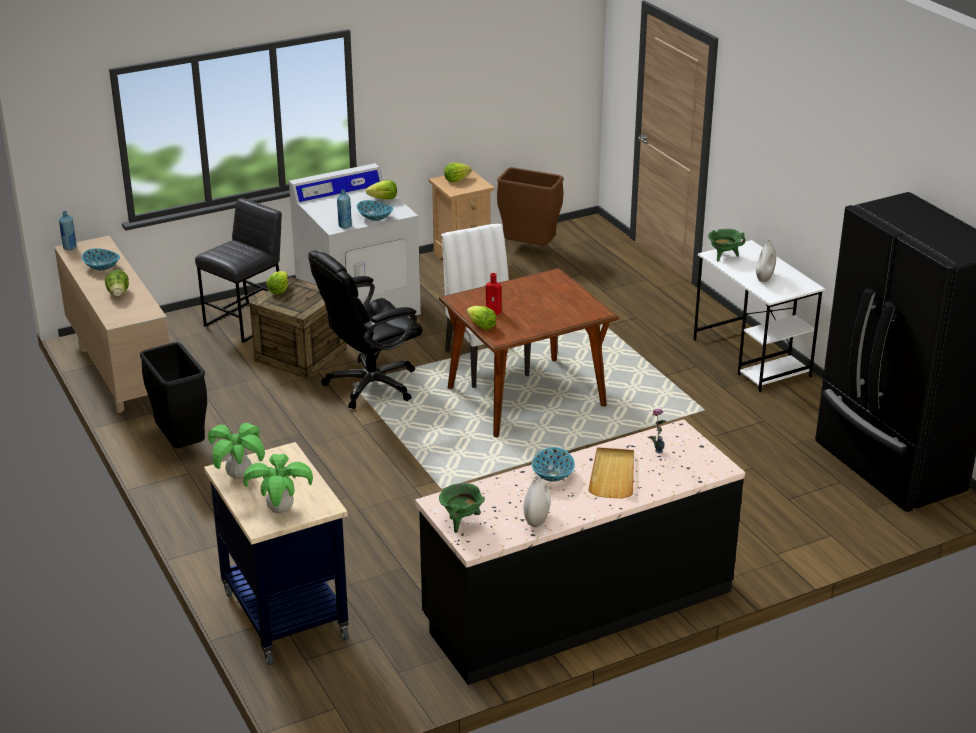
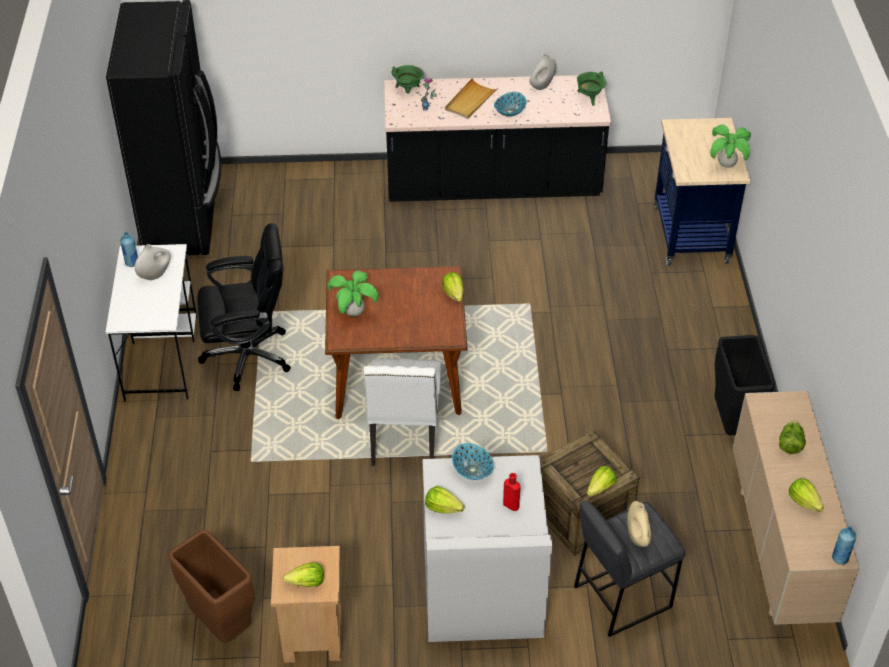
camera: 155 degrees left, 15 degrees up
(102, 267) = (804, 502): bowl -> lettuce
(234, 249) = (637, 537): none -> beige vase
(280, 510) = (706, 131): potted plant -> potted plant (354, 312)
(345, 226) = (513, 465): blue bottle -> blue bottle (132, 263)
(371, 385) = (529, 443): black office chair -> black office chair (247, 356)
(494, 312) = (430, 307): red bottle -> red bottle (510, 504)
(723, 256) = (158, 316): green cooking pot -> green cooking pot (408, 90)

